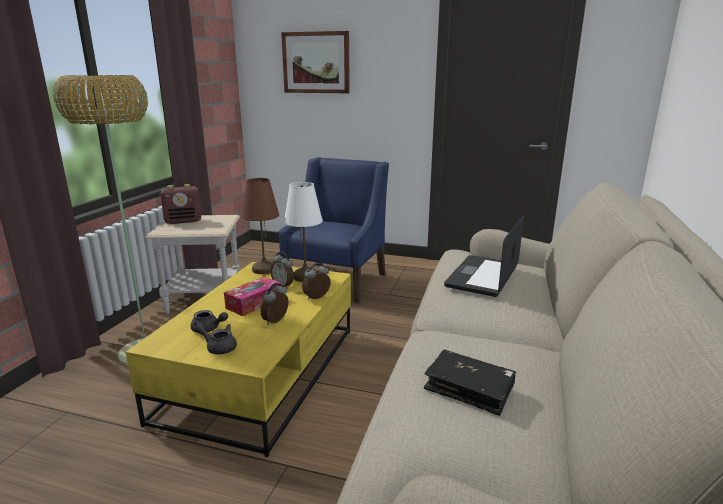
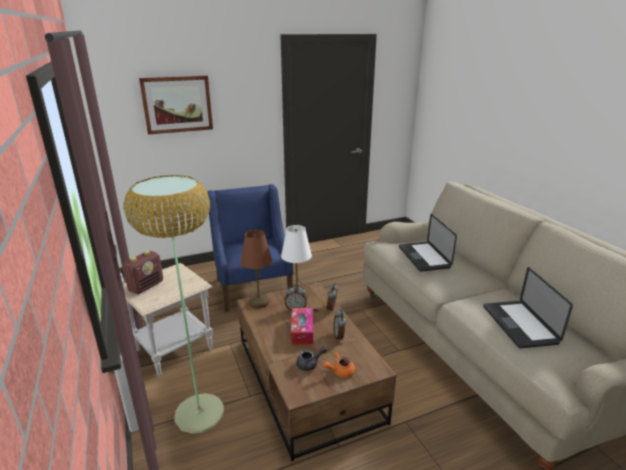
camera: 40 degrees left, 5 degrees up
(218, 347) = (340, 371): grey teapot -> orange teapot
(261, 373) = (308, 380): yellow coffee table -> brown coffee table
(469, 389) = (519, 324): black book -> laptop

